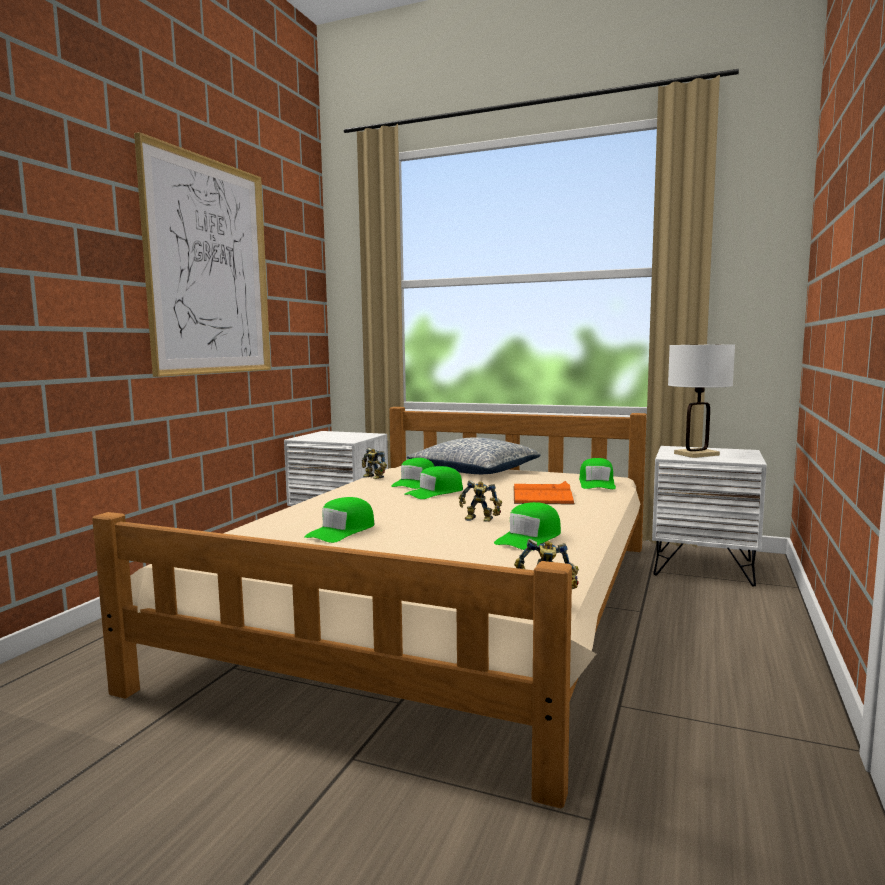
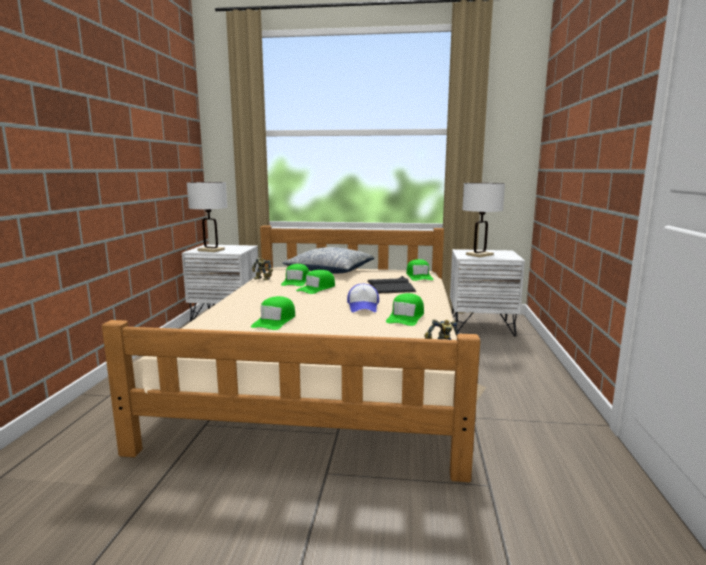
camera: 15 degrees left, 5 degrees up
(209, 268) = (126, 118): picture -> none
(322, 437) = (211, 250): none -> white table lamp
(479, 520) = (363, 306): toy robot -> cap
(542, 495) = (390, 286): orange book -> black book

